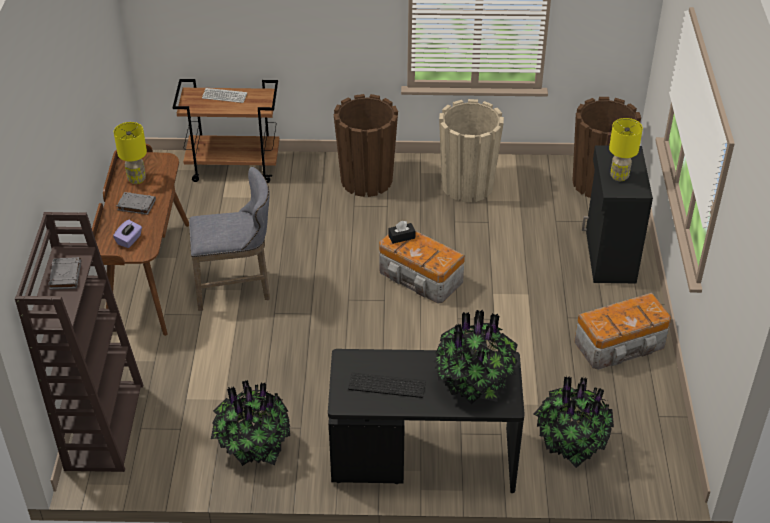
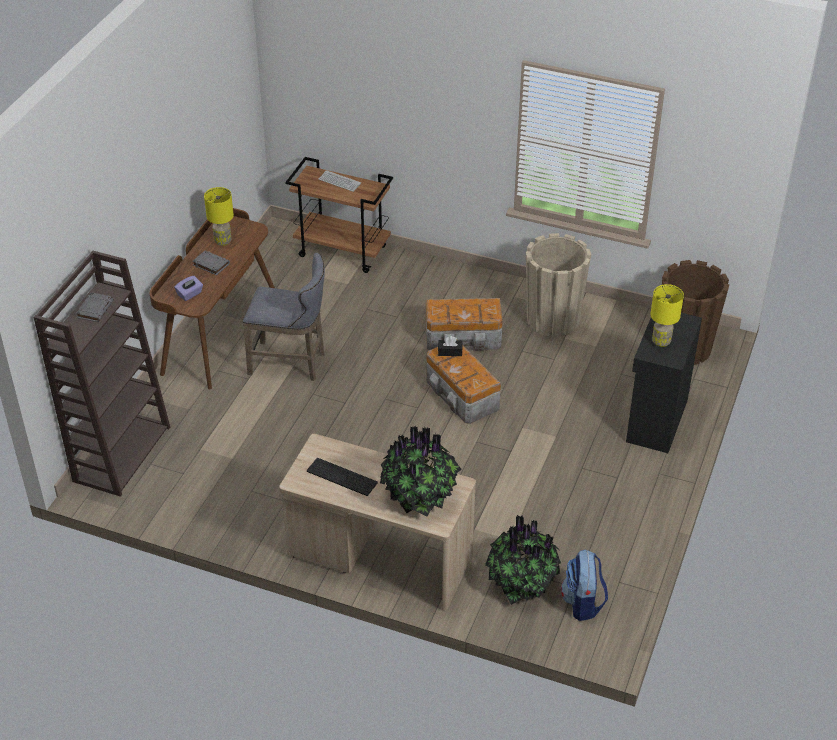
camera: 20 degrees right, 0 degrees up
(253, 446) = (237, 505): potted plant -> none
(366, 180) = (459, 292): brown planter -> none
(423, 458) = (379, 558): black desk -> beige desk
(621, 345) = (620, 507): storage box -> storage box (464, 338)
(637, 446) = (583, 603): none -> backpack

